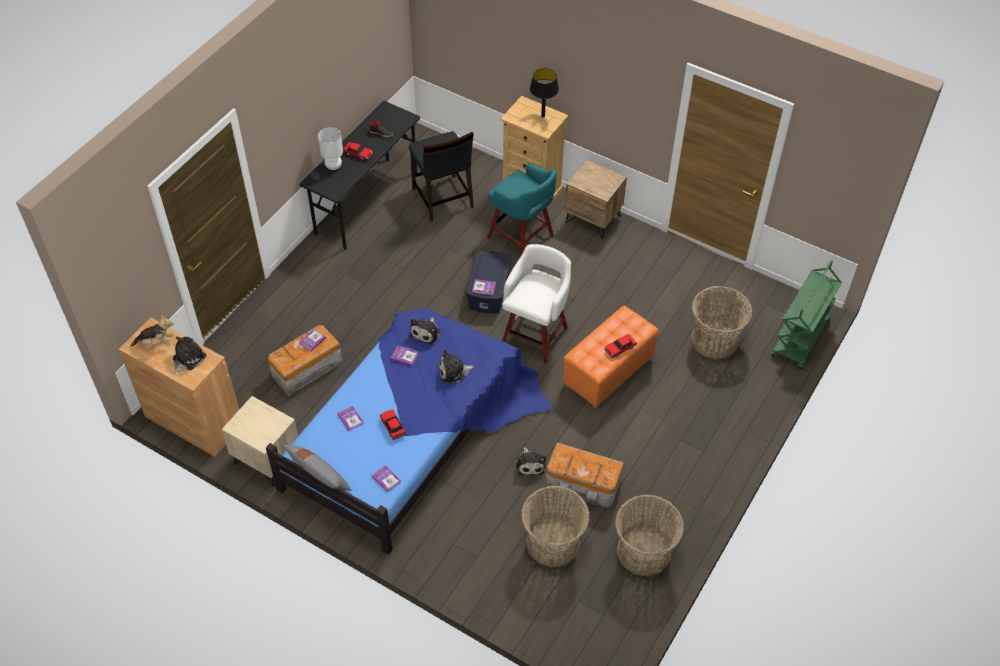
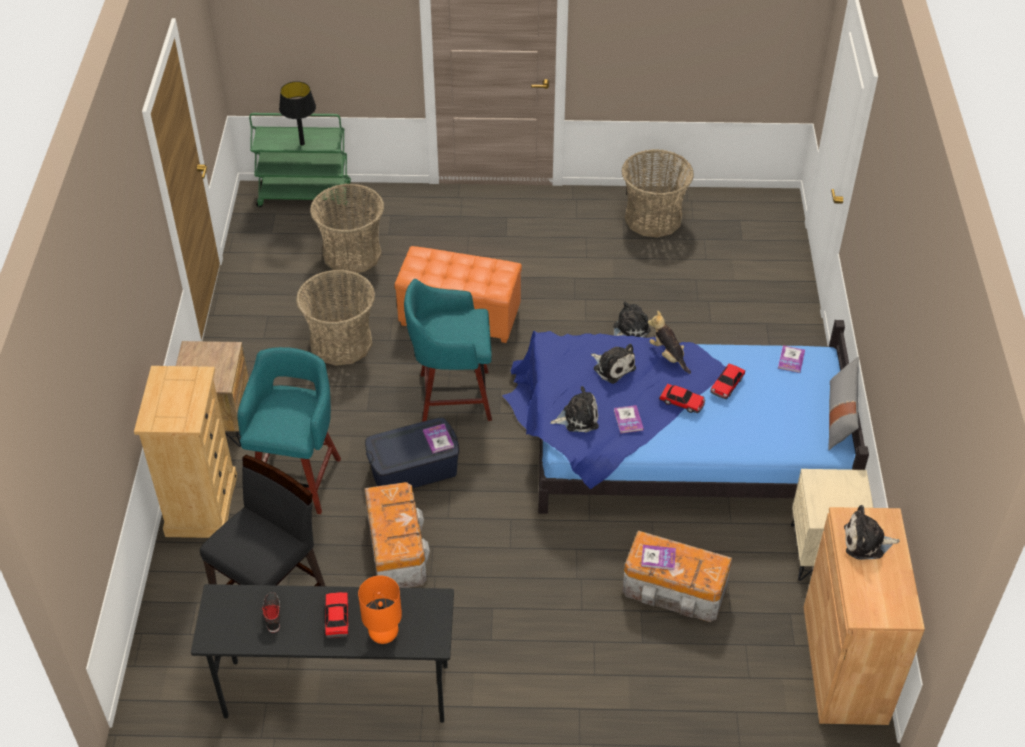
camera: 120 degrees left, 5 degrees down
(156, 343) = (878, 592): plush toy -> plush toy (668, 356)
(333, 166) = (383, 635): white table lamp -> orange table lamp
(350, 419) = (750, 427): book -> none
(535, 335) = (452, 397): white stool -> turquoise stool
(543, 116) = (168, 390): black table lamp -> black table lamp (302, 144)
(553, 543) = (700, 278): basket -> basket (341, 342)
(583, 484) = (617, 282): storage box -> storage box (396, 548)
(619, 348) = (464, 261): toy car -> toy car (682, 402)

